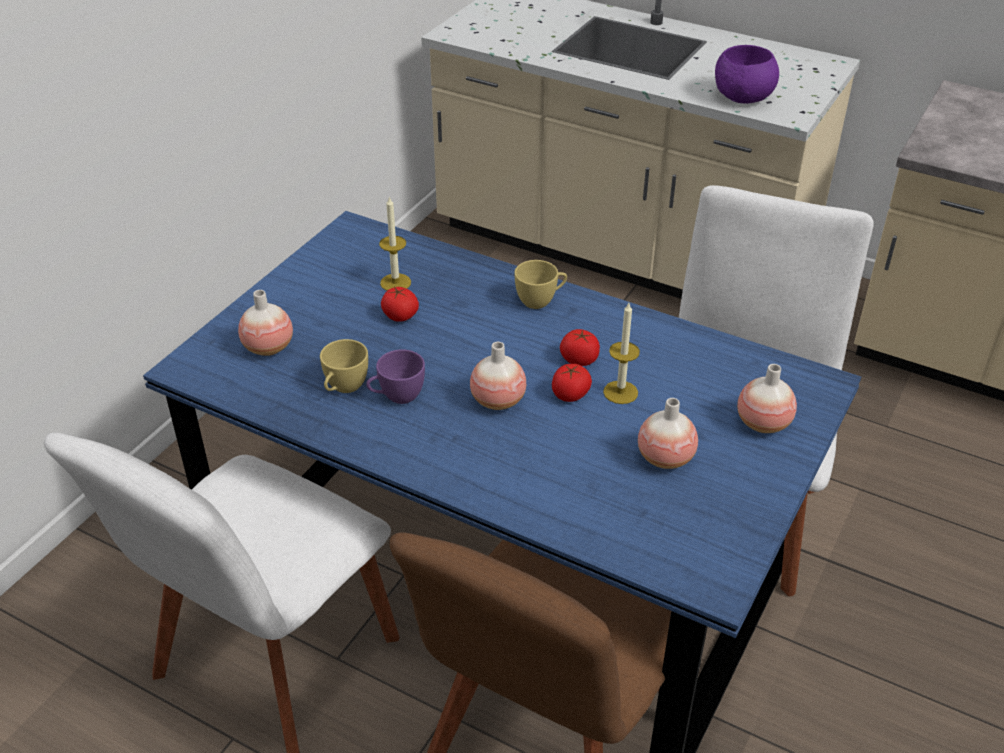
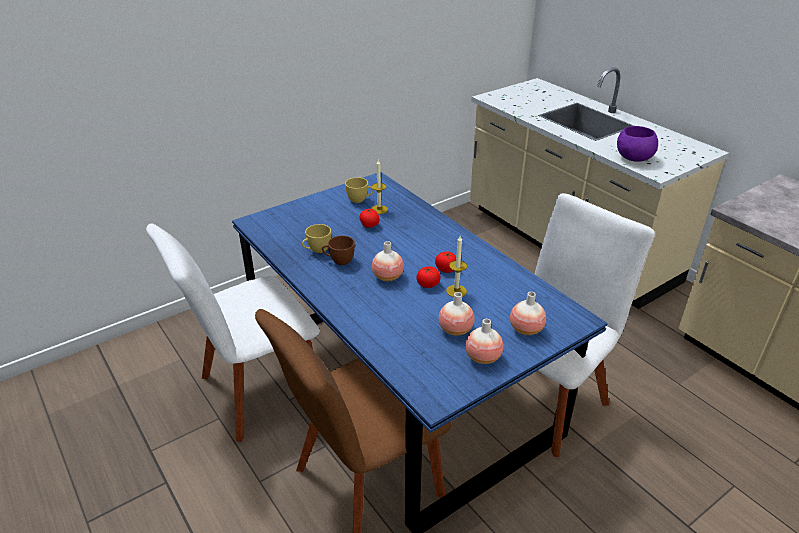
camera: 25 degrees right, 5 degrees down
(268, 347) = (296, 223): vase -> vase (483, 357)
(397, 397) = (339, 261): purple cup -> brown cup
(540, 301) = (447, 236): yellow cup -> yellow cup (360, 200)

